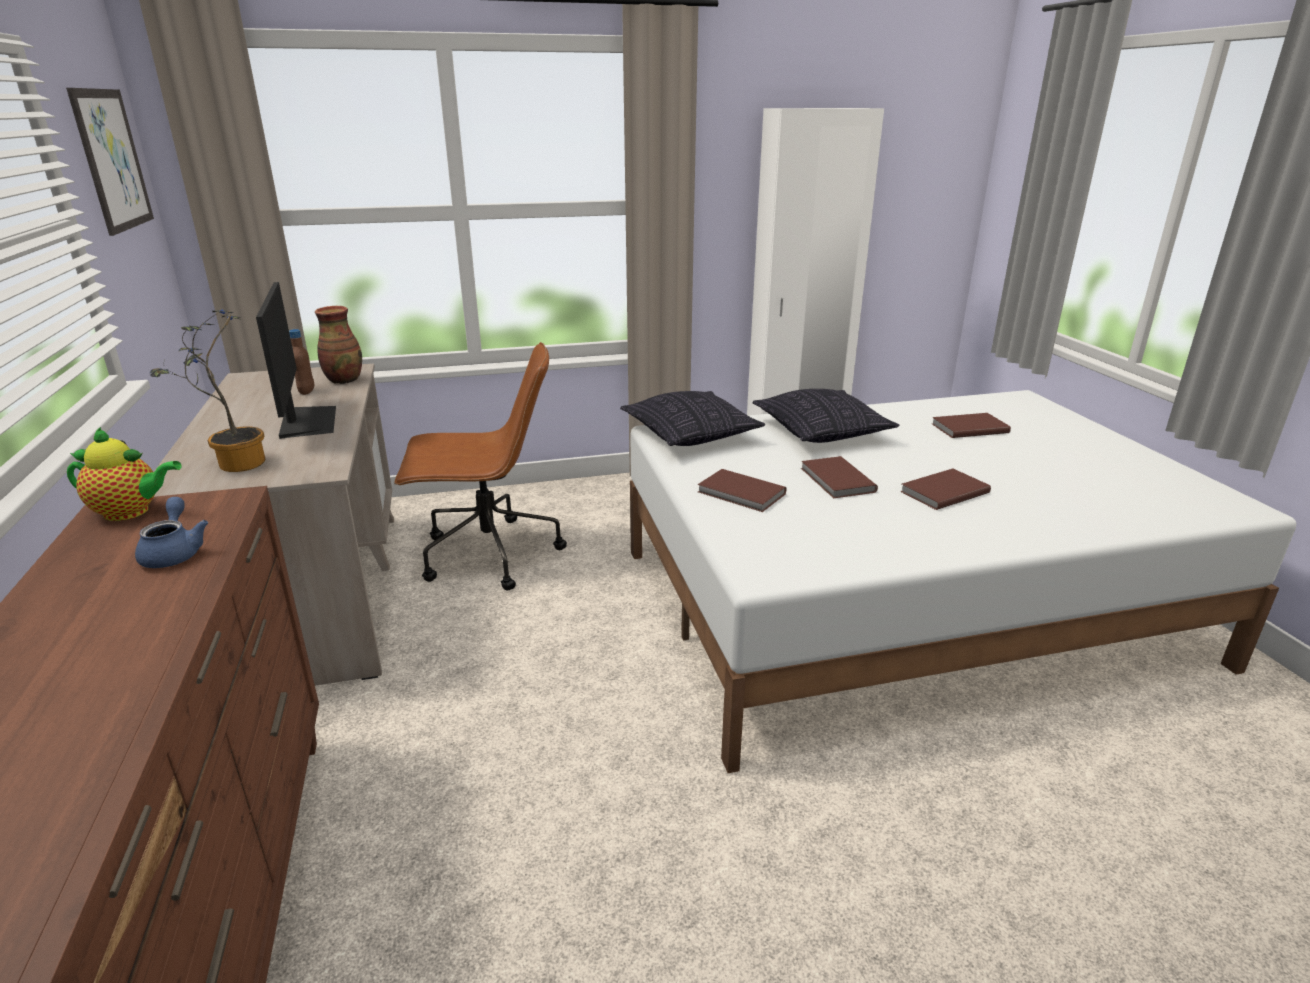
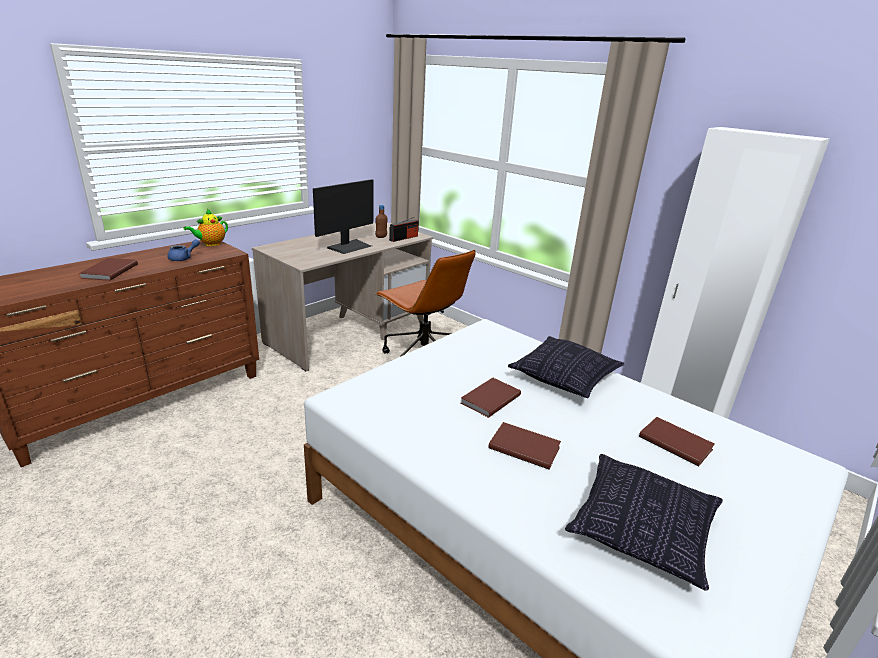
camera: 55 degrees right, 0 degrees up
(112, 160) = (354, 113): picture -> none
(131, 512) = (210, 244): teapot -> teapot turned 75 degrees clockwise
(235, 464) = (295, 250): potted plant -> none
(343, 380) = (403, 238): vase -> radio
(691, 435) = (493, 336): pillow -> pillow (641, 531)
(741, 494) = (430, 370): brown book -> brown book (108, 271)

